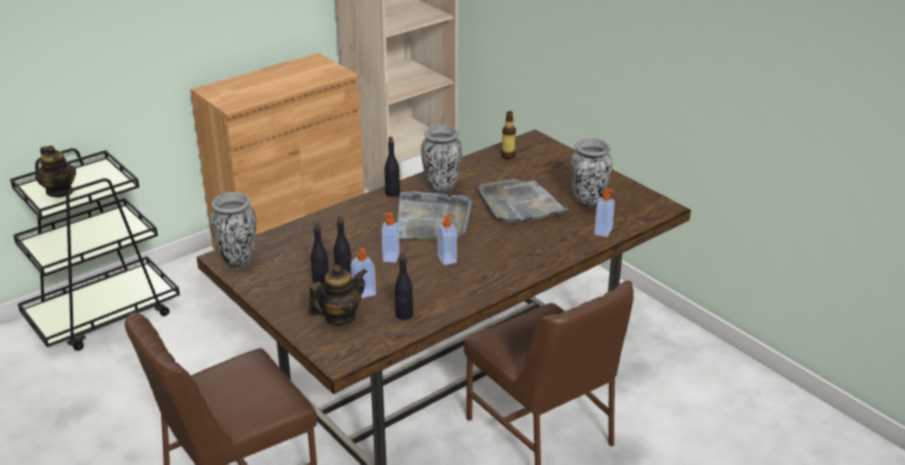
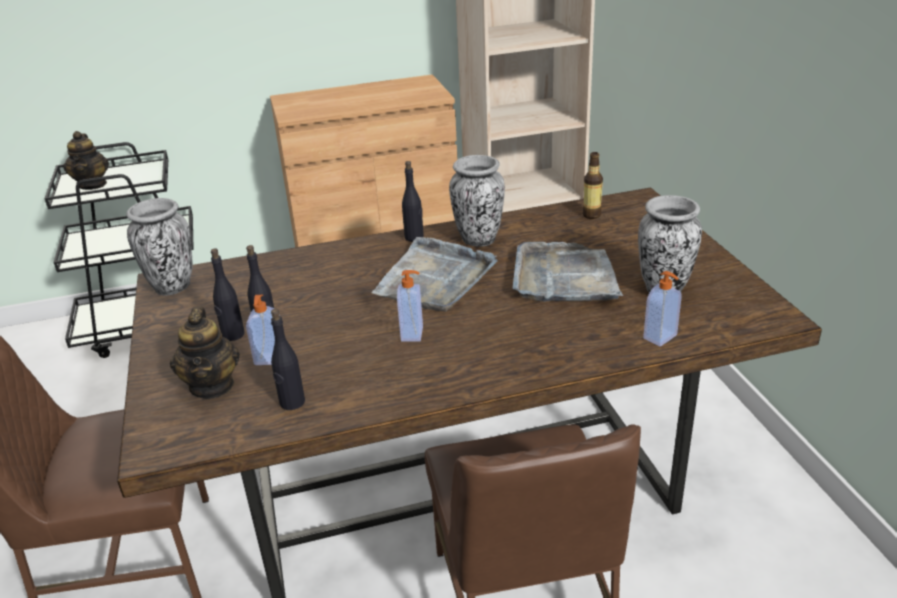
camera: 25 degrees right, 0 degrees up
(339, 317) = (212, 385): teapot -> teapot turned 90 degrees clockwise
(390, 257) = (344, 316): soap dispenser -> none

